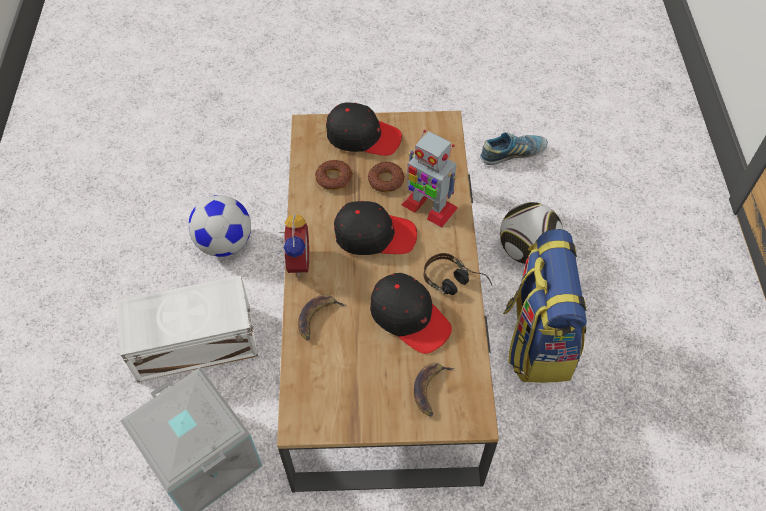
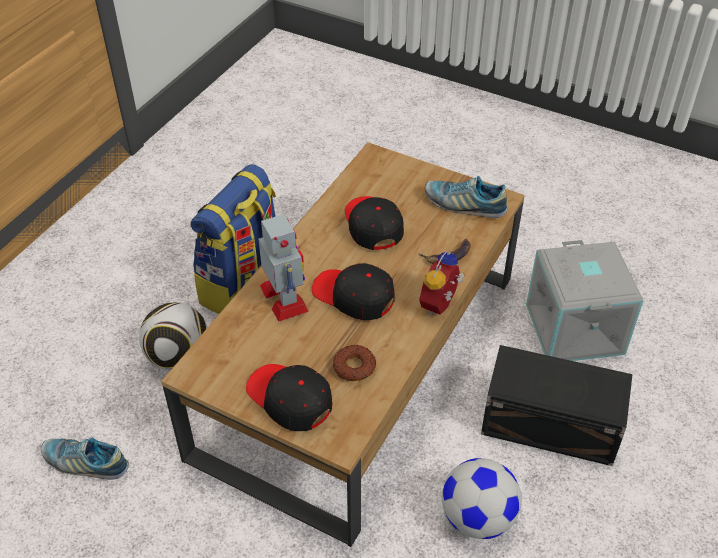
camera: 150 degrees left, 10 degrees down
(193, 341) = (552, 425): white storage box -> black storage box
(334, 393) = (464, 205): none -> shoe
(385, 180) = (304, 341): donut -> none
(430, 389) = (392, 180): banana -> none
(455, 283) = (316, 232): headphones -> none

